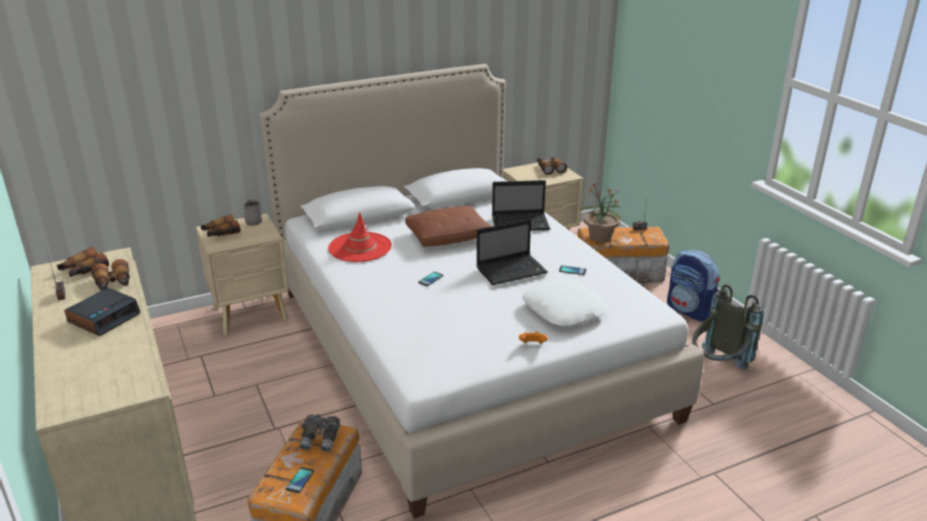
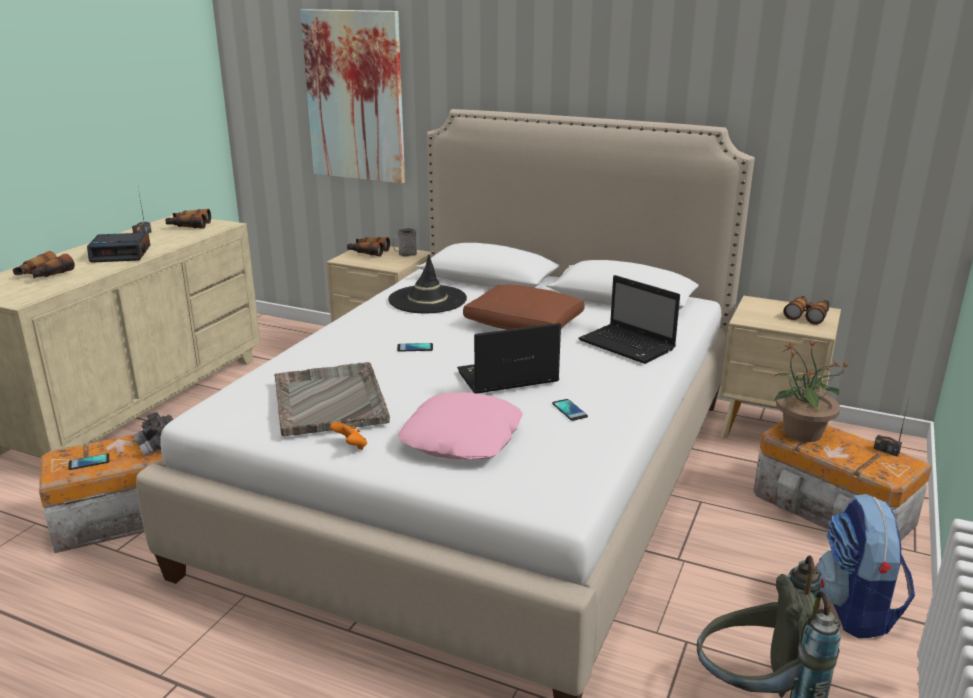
camera: 50 degrees right, 5 degrees down
(113, 283) = (179, 238): binoculars -> binoculars (43, 275)
(167, 98) = (355, 97): none -> picture
(360, 247) = (427, 300): red hat -> black hat
(468, 331) = (329, 400): none -> grey tray
(512, 270) = (505, 378): laptop -> laptop turned 135 degrees clockwise
(564, 310) = (463, 438): white pillow -> pink pillow

